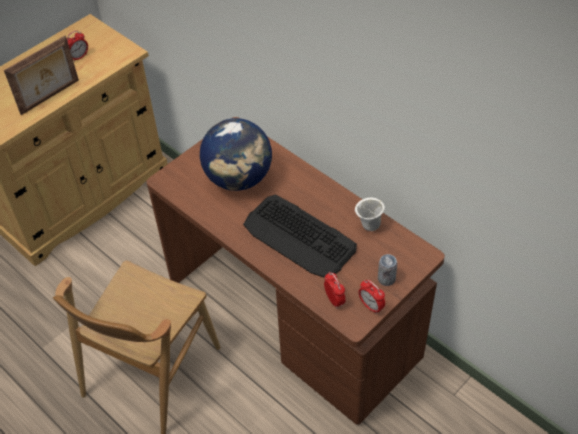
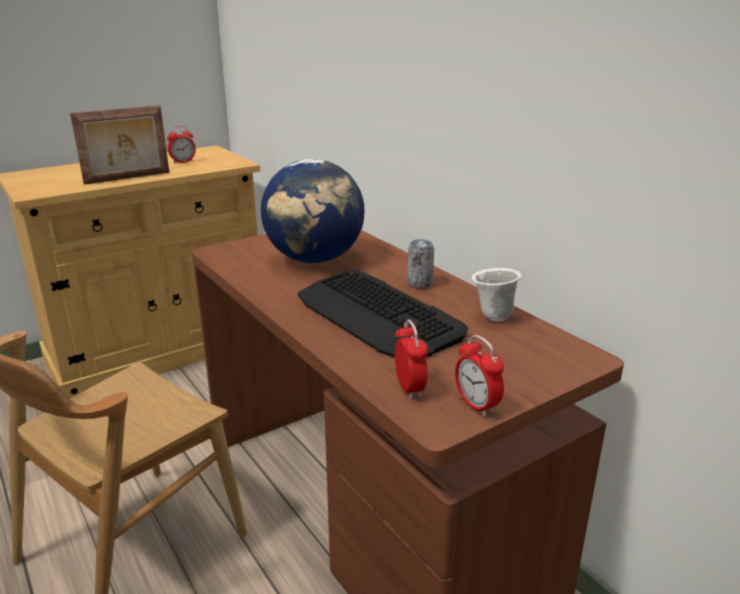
camera: 10 degrees right, 25 degrees down
(386, 279) = (512, 376): can -> can (419, 284)

